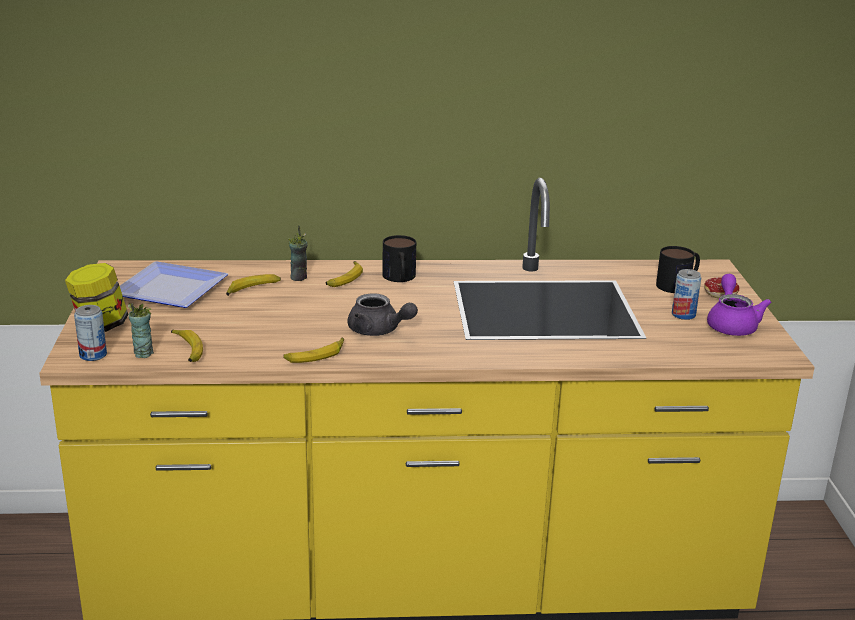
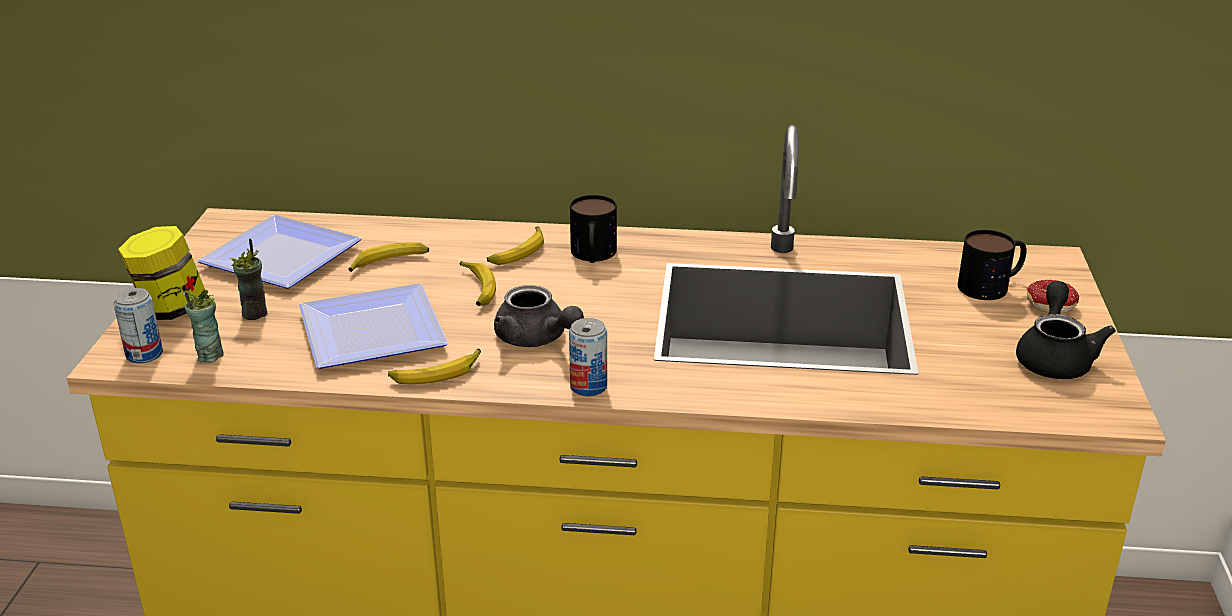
camera: 10 degrees right, 5 degrees up
(187, 350) = (269, 354): banana -> banana (477, 289)
(263, 333) = (378, 333): none -> plate
(299, 277) = (457, 247): cup -> cup (255, 313)
(683, 315) = (985, 337): can -> can (588, 387)
(731, 324) = (1054, 357): purple teapot -> black teapot

